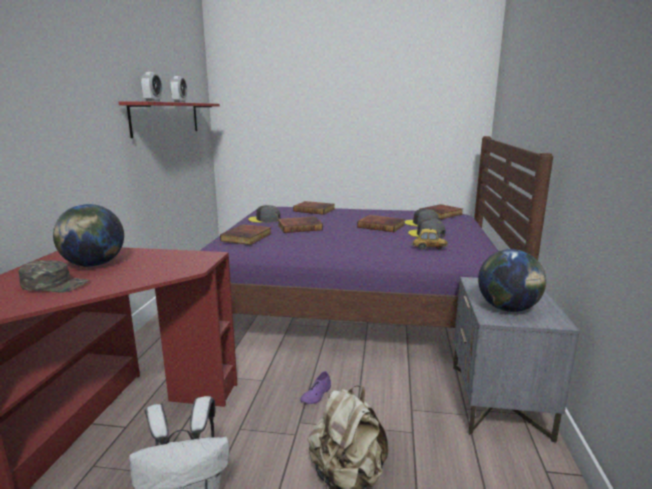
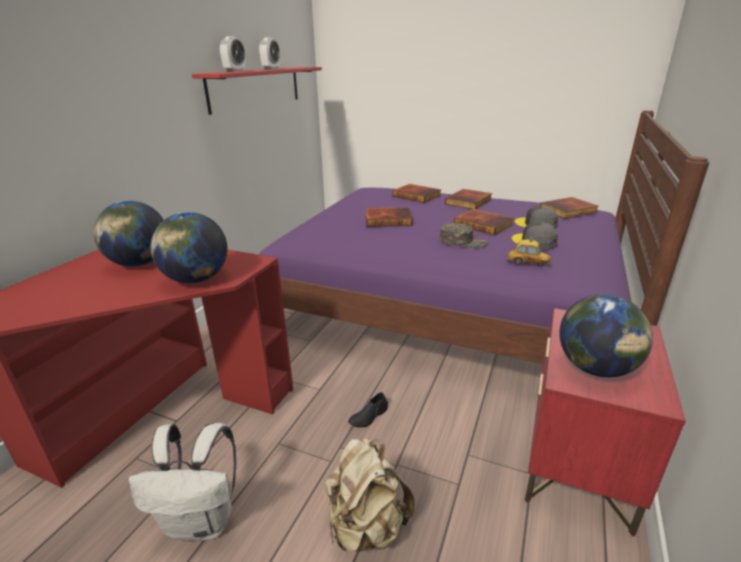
camera: 15 degrees right, 10 degrees up
(55, 284) = (90, 287): green cap -> green cap (463, 241)
(162, 271) = (196, 279): none -> globe
(247, 237) = (325, 230): book -> book (469, 202)
(264, 219) = (356, 206): grey cap -> none
(316, 394) = (368, 416): purple shoe -> black shoe
(498, 401) = (578, 463): grey nightstand -> red nightstand

